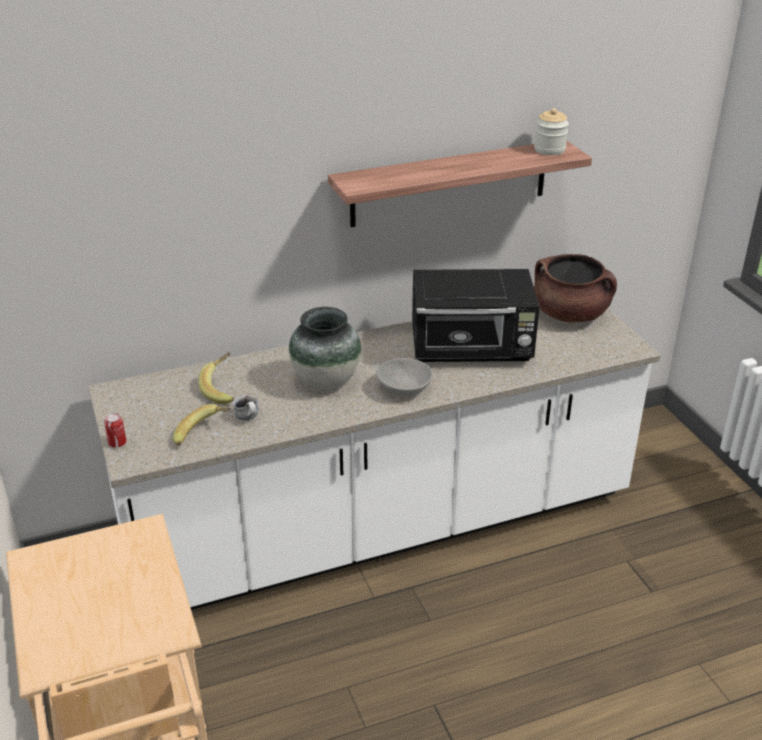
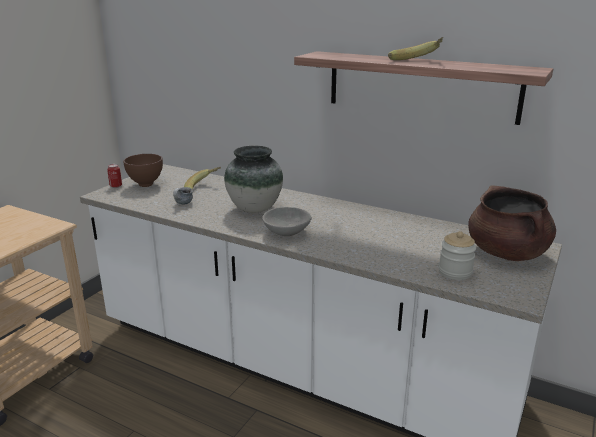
camera: 50 degrees right, 10 degrees down
(150, 420) = (147, 185): none -> brown bowl
(203, 435) = (150, 200): banana -> banana (416, 62)
(472, 349) = (379, 235): black microwave -> none
(549, 150) = (516, 68): jar -> jar (455, 272)

